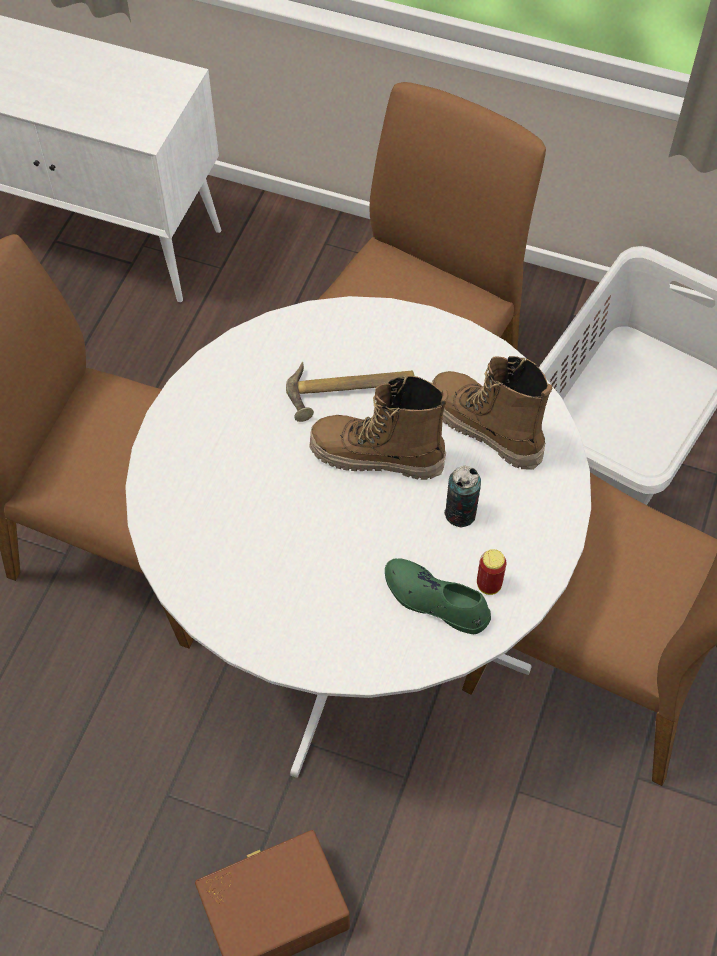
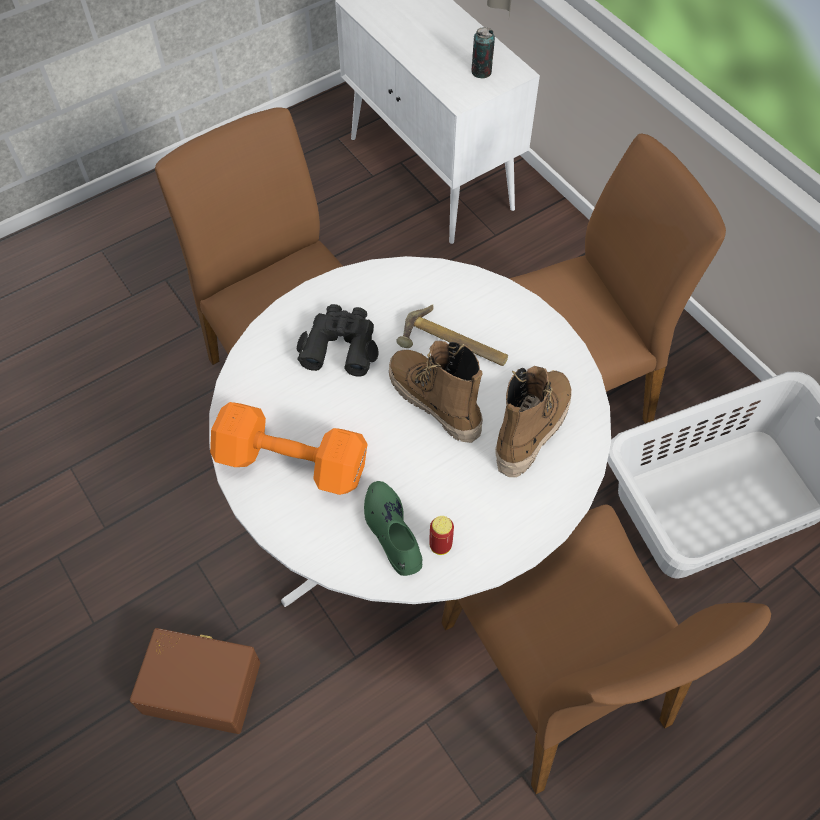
camera: 35 degrees right, 0 degrees up
(239, 454) = (340, 345): none -> black binoculars
(282, 596) = (289, 460): none -> orange dumbbell
(460, 514) = (462, 480): can -> can (481, 72)
(484, 429) = (530, 429): boot -> boot turned 45 degrees clockwise

